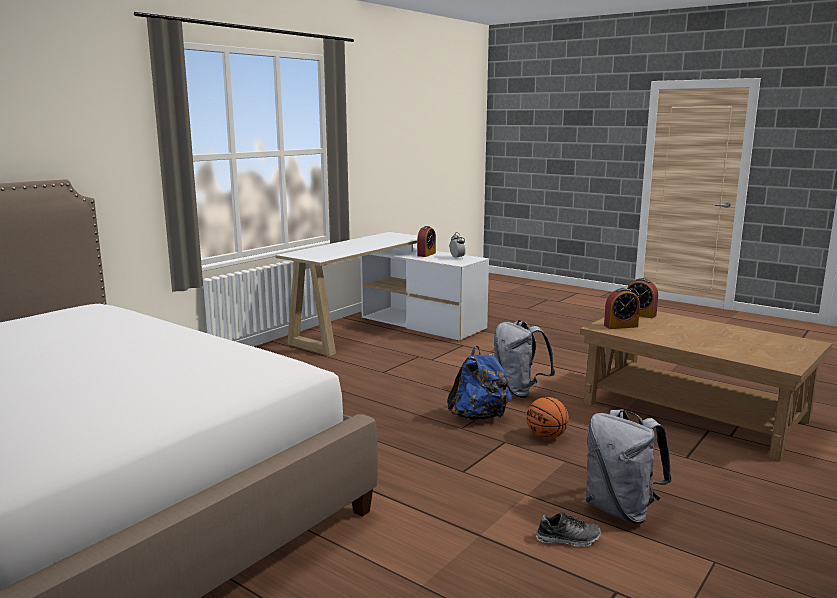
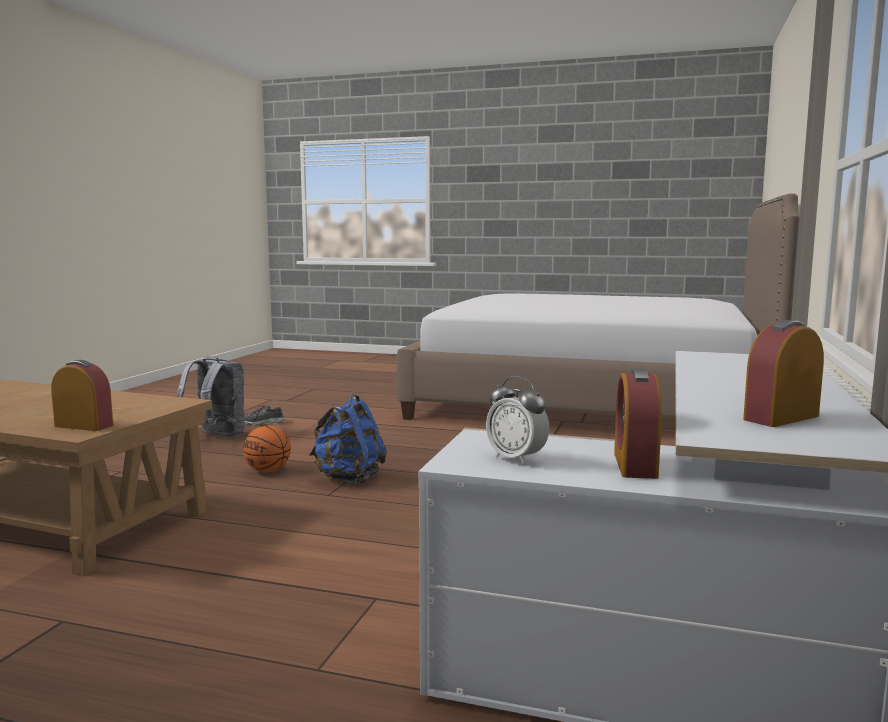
camera: 160 degrees right, 5 degrees down
(518, 392) = (302, 515): grey backpack -> none
(621, 326) = (145, 406): alarm clock -> alarm clock (781, 418)

